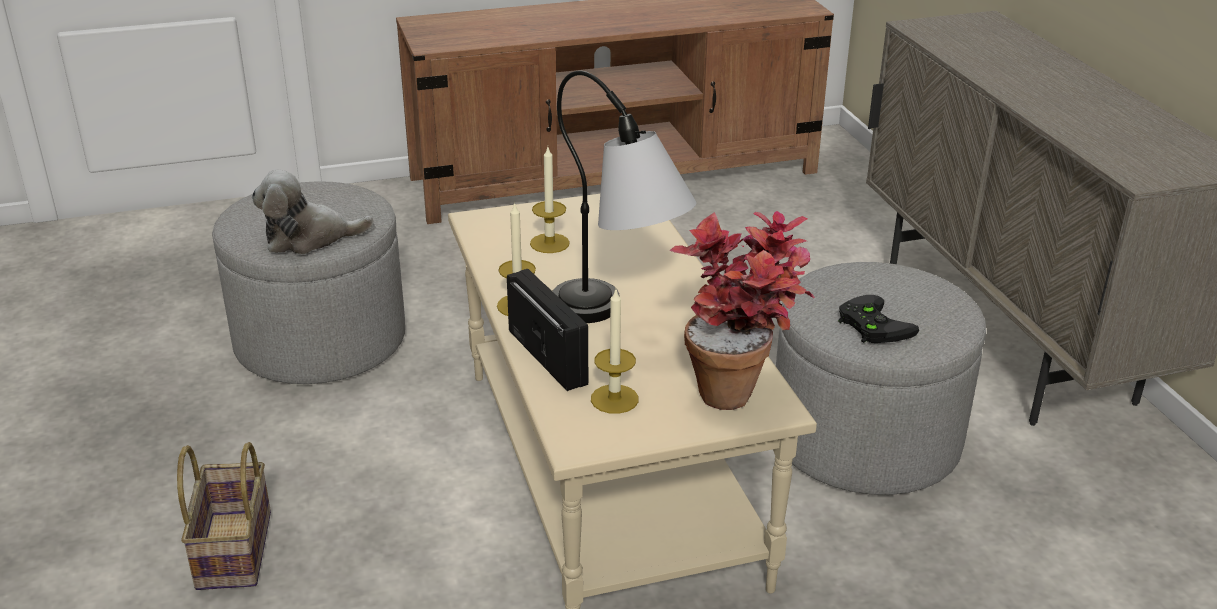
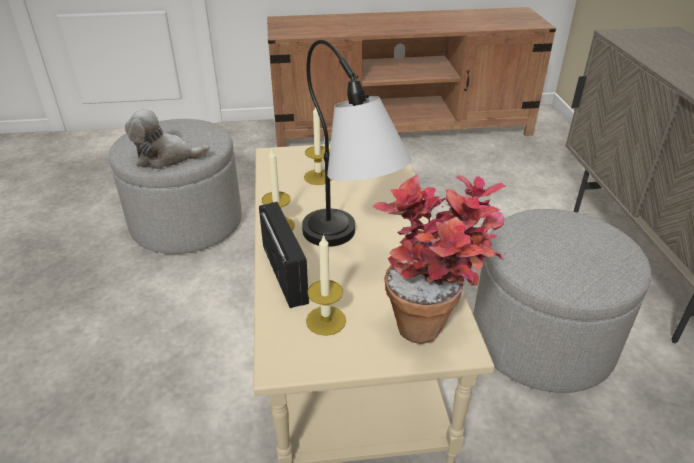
camera: 10 degrees right, 5 degrees up
(232, 548) = (74, 374): basket -> none
(871, 324) = (556, 265): black game controller -> none

